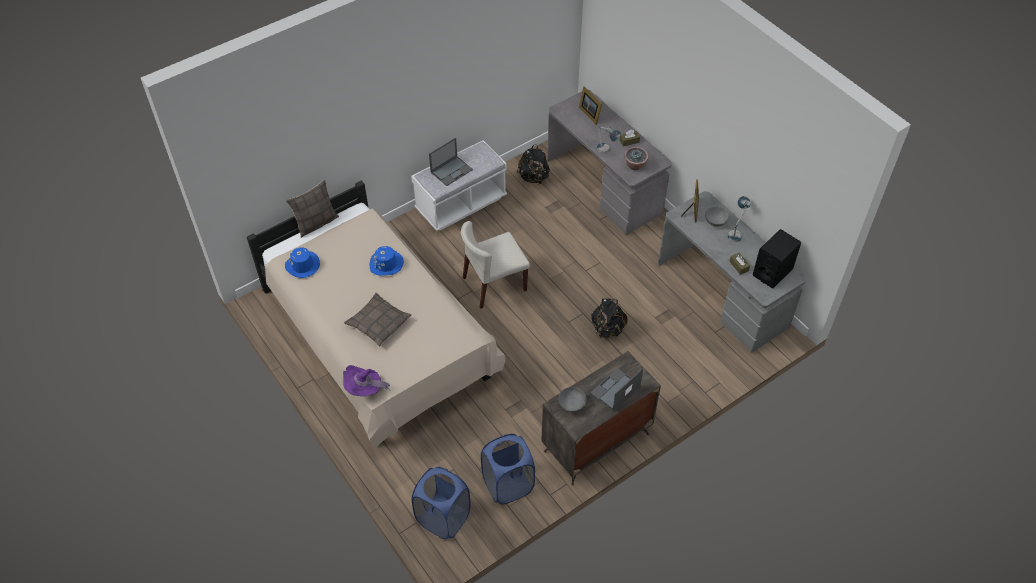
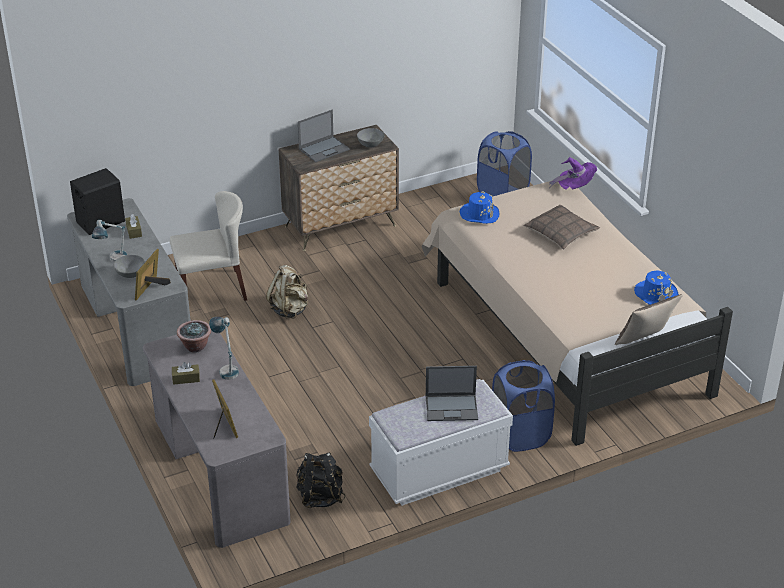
camera: 170 degrees left, 15 degrees down
(386, 264) = (551, 284): blue hat -> blue hat (479, 214)
(451, 170) = (452, 407): laptop -> laptop turned 150 degrees counterclockwise
(494, 284) = (413, 368): beige chair -> beige chair (212, 289)
(508, 485) = (437, 208): blue laundry basket -> blue laundry basket (520, 435)
(607, 329) = (290, 309): black backpack -> beige backpack

